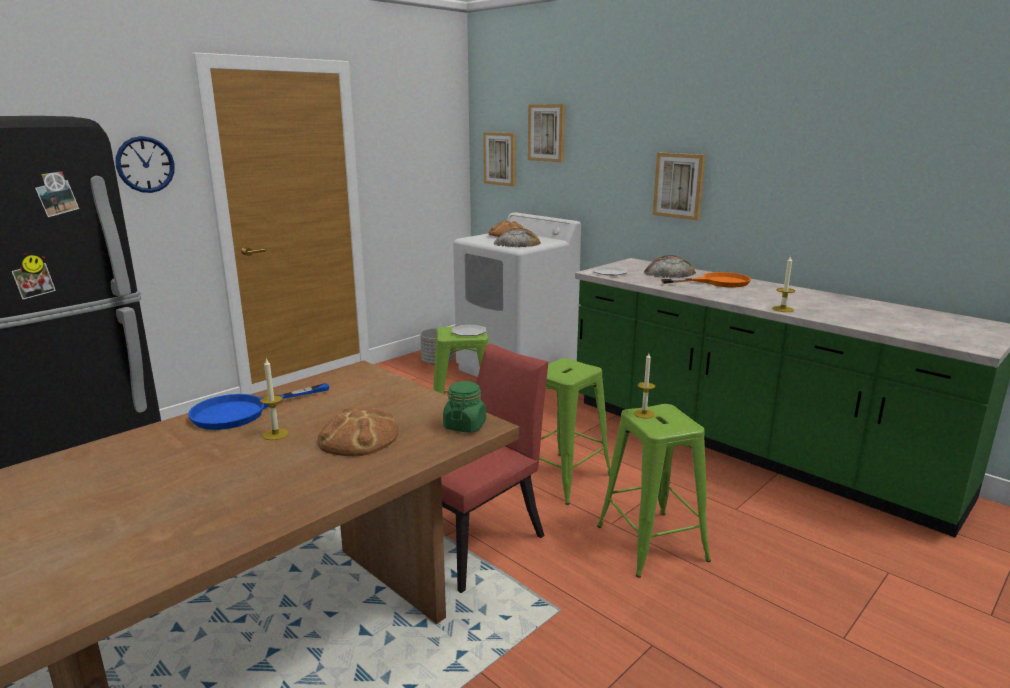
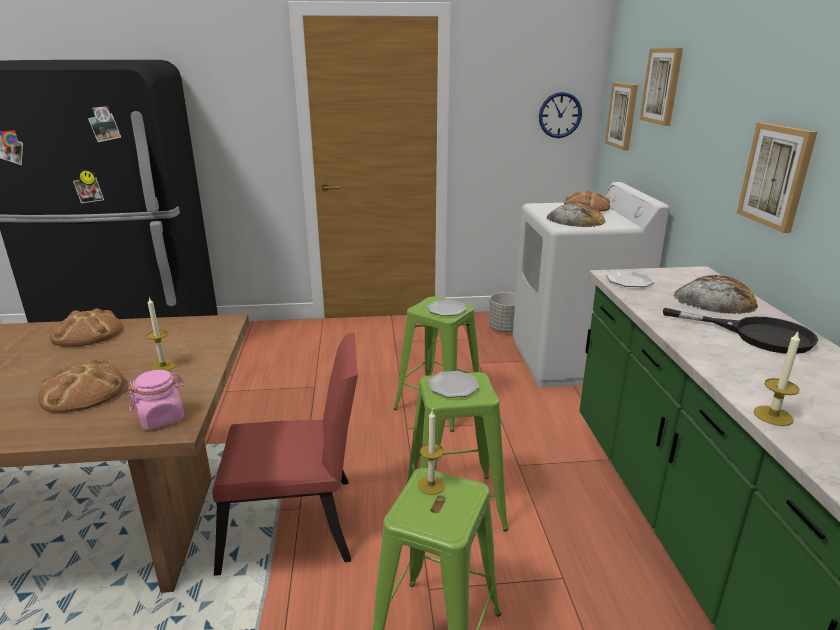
camera: 40 degrees right, 5 degrees up
(145, 164) = (242, 103): wall clock -> wall clock (560, 115)
(243, 411) = (88, 333): blue frying pan -> bread
(275, 434) = (57, 363): candle -> candle (163, 366)
(465, 425) = (162, 418): green jar -> pink jar
(562, 369) = (452, 386): none -> plate
(717, 282) = (757, 335): orange frying pan -> black frying pan

